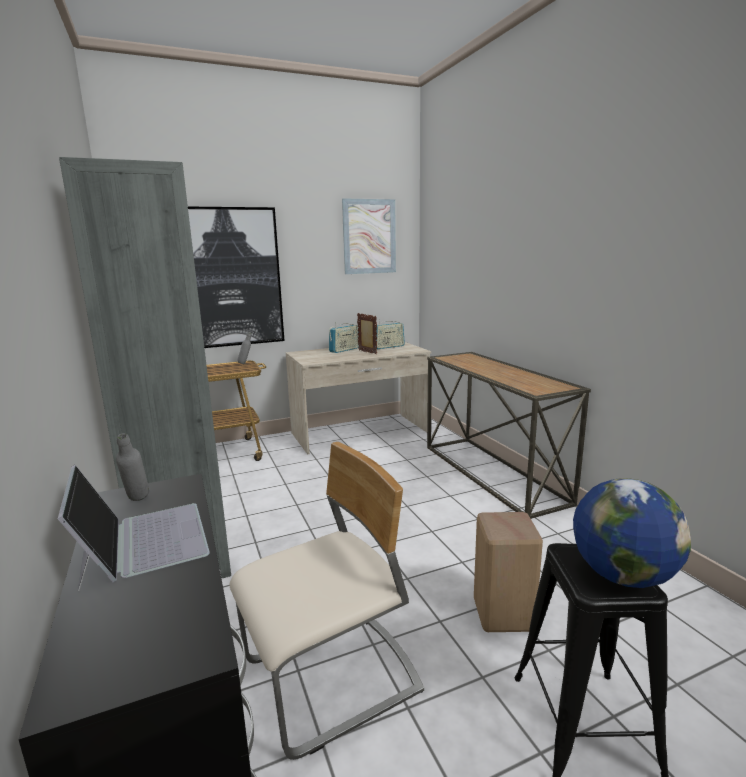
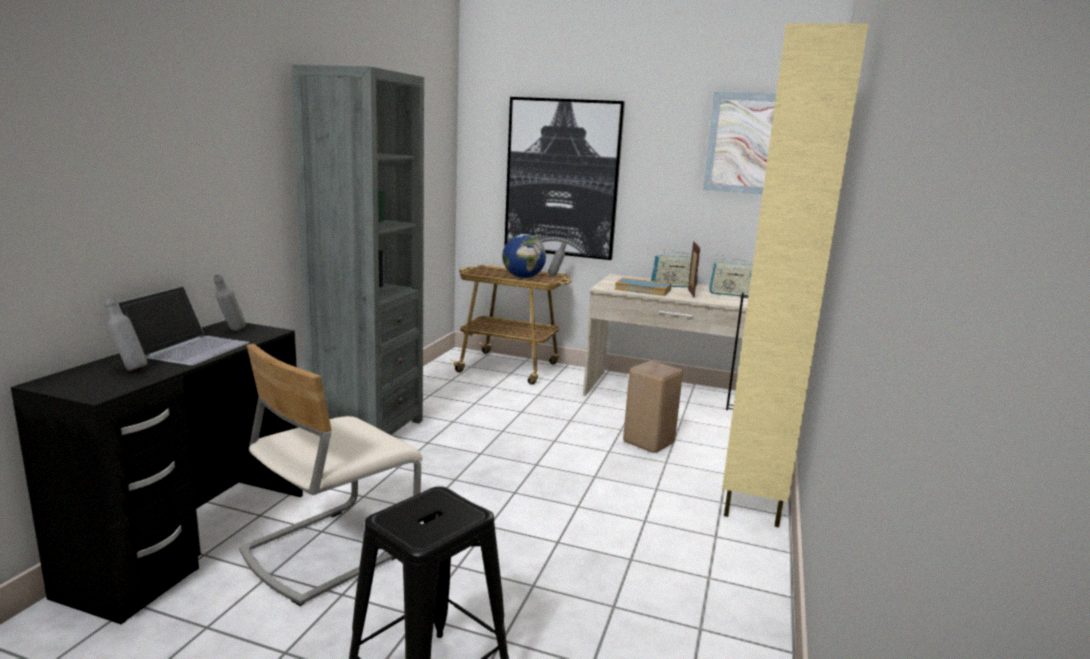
camera: 40 degrees right, 0 degrees up
(143, 601) = (129, 369): none -> grey bottle
(332, 680) = (329, 549): beige chair -> beige chair turned 120 degrees clockwise
(335, 357) = (643, 289): none -> book
(493, 473) = (752, 493): console table -> beige cabinet
(502, 616) = (511, 595): beige stool -> beige stool (647, 442)
(622, 576) = (429, 526): globe -> globe (523, 277)

